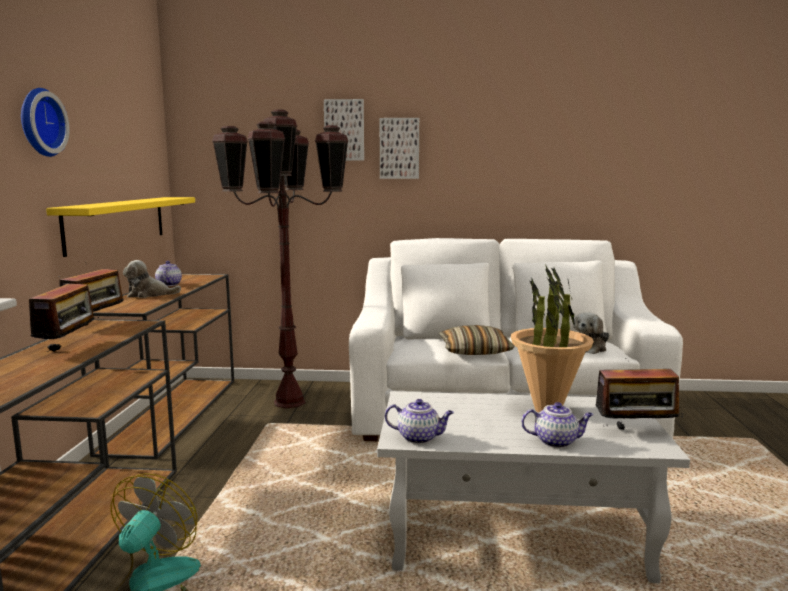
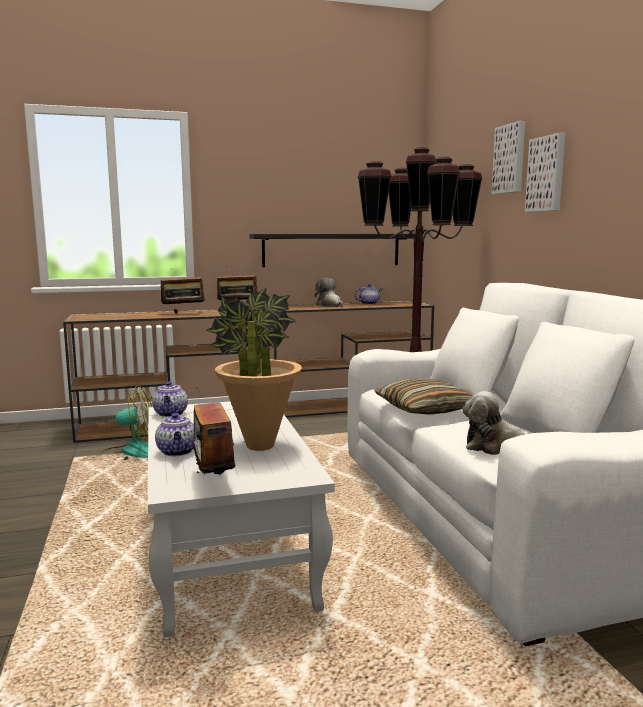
camera: 70 degrees right, 0 degrees up
(39, 122) = (250, 179): wall clock -> none
(117, 223) = (331, 250): yellow shelf -> black shelf

